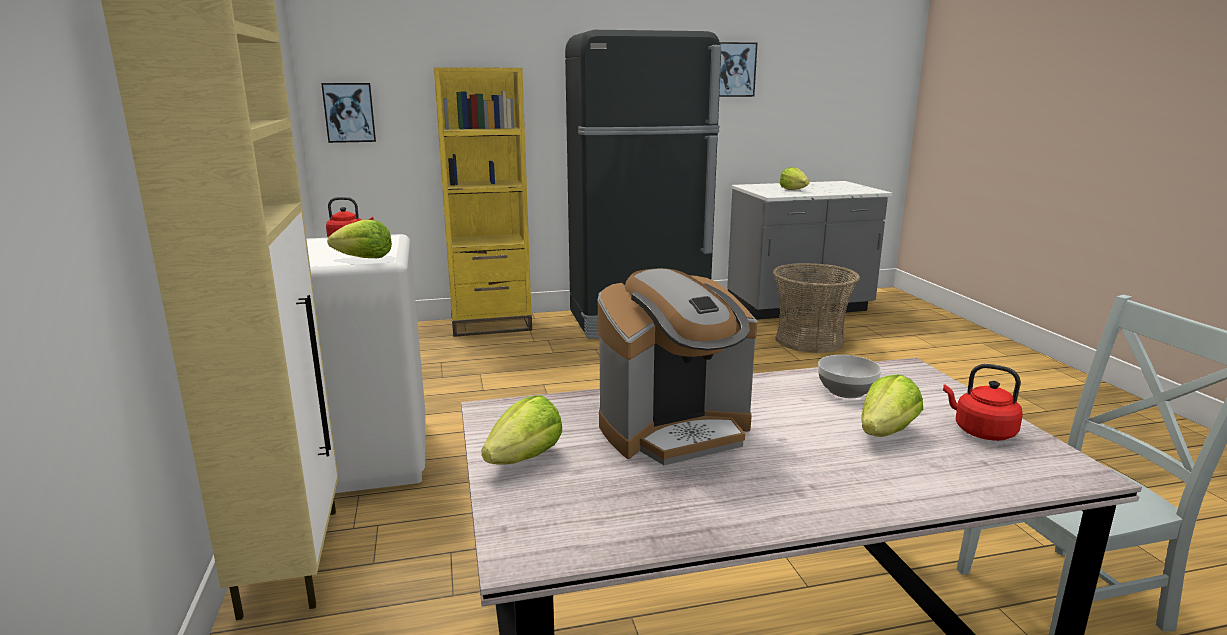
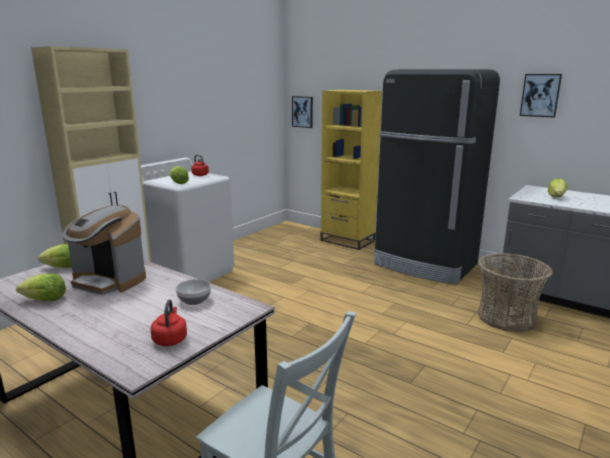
camera: 50 degrees right, 0 degrees up
(885, 432) = (146, 318): lettuce -> lettuce (44, 300)

